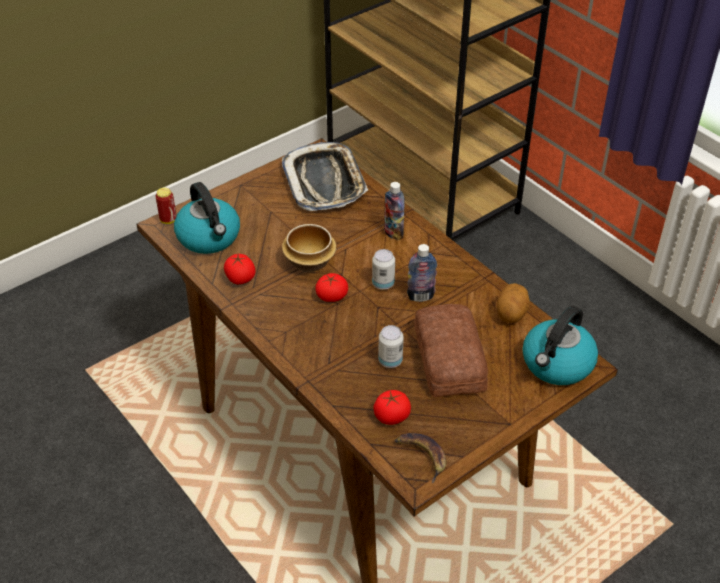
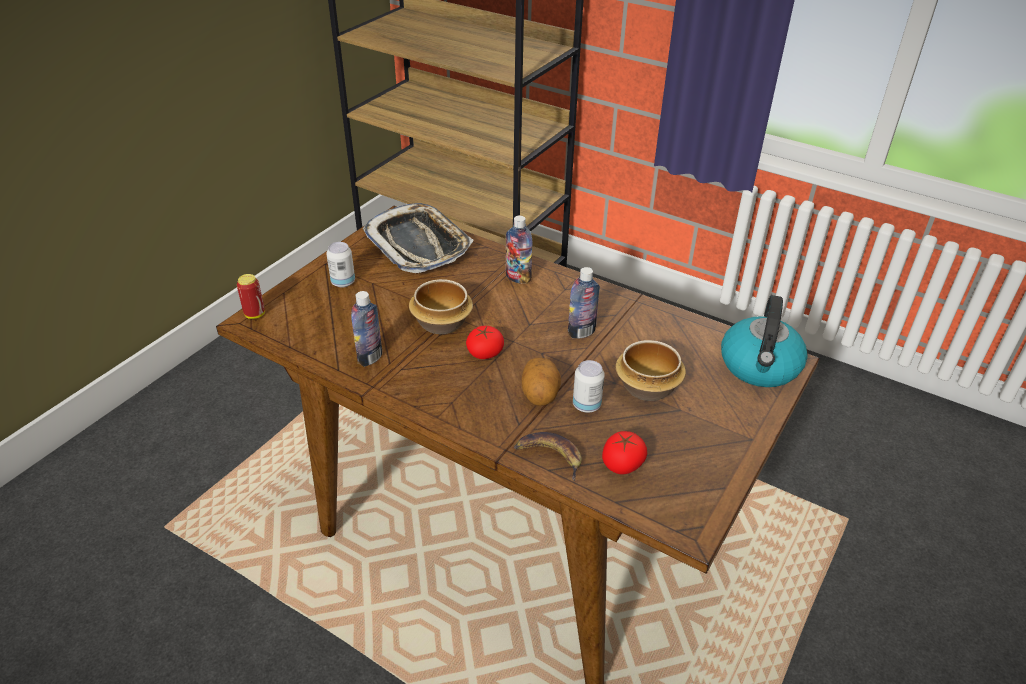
camera: 20 degrees left, 5 degrees down
(209, 237) = (313, 322): kettle -> none
(240, 278) = (370, 357): tomato -> bottle
(383, 284) = (534, 329): can -> can (343, 282)
(421, 456) = (680, 499): banana -> banana (549, 456)
(447, 359) = (647, 389): bread -> bowl
(511, 314) = (684, 329): potato -> potato (540, 395)

